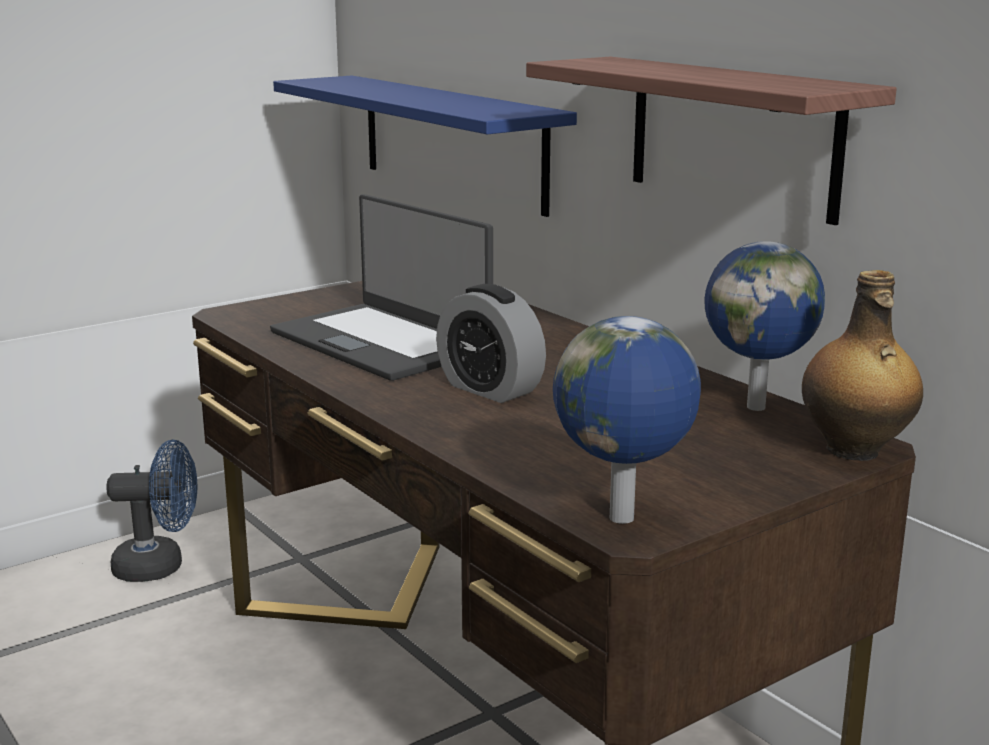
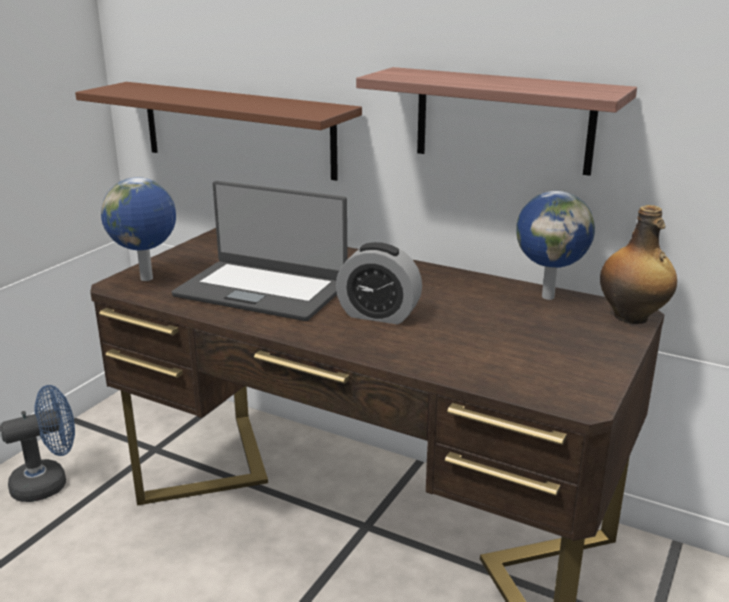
camera: 25 degrees left, 5 degrees up
(451, 141) = (237, 129): blue shelf -> brown shelf
(623, 519) = (568, 396): globe -> globe (147, 279)

